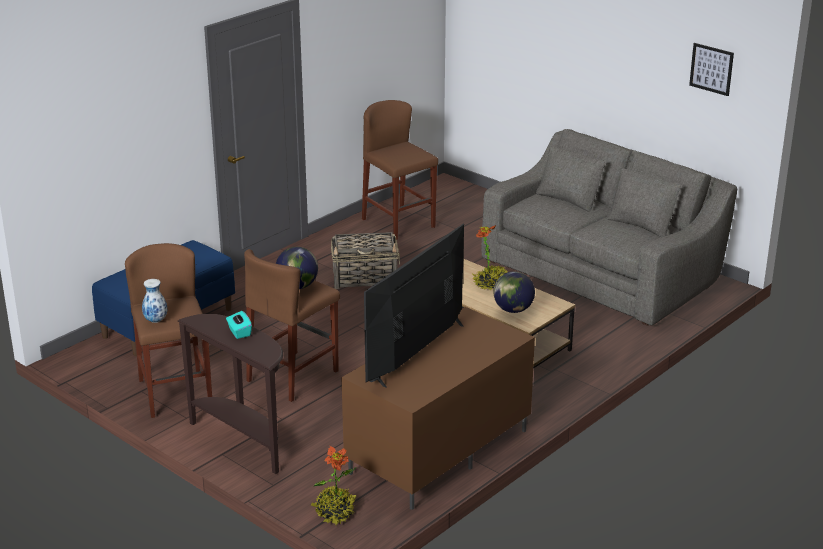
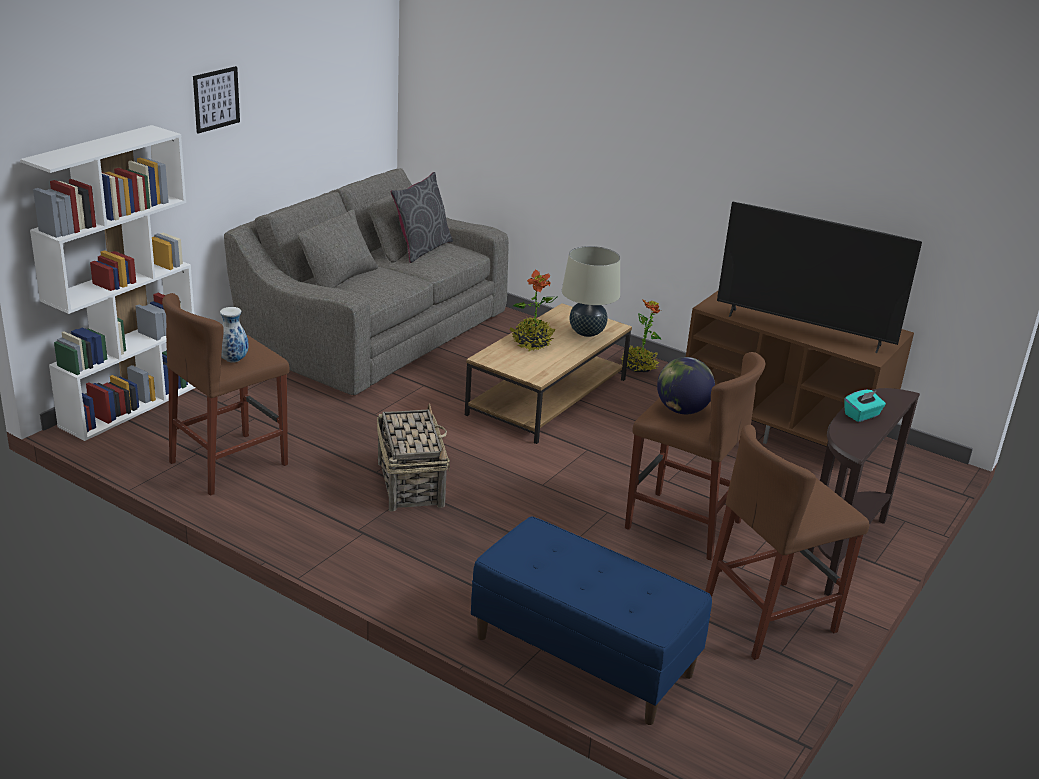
camera: 100 degrees left, 0 degrees up
(156, 320) = (831, 506): vase -> vase (233, 360)
(334, 512) = (921, 480): potted plant -> potted plant (638, 367)
(475, 192) = (131, 405): none -> white bookcase
(513, 310) = (587, 332): globe -> beige table lamp
(634, 228) = (421, 249): none -> grey pillow
(711, 69) = (351, 62): picture -> picture (216, 99)

